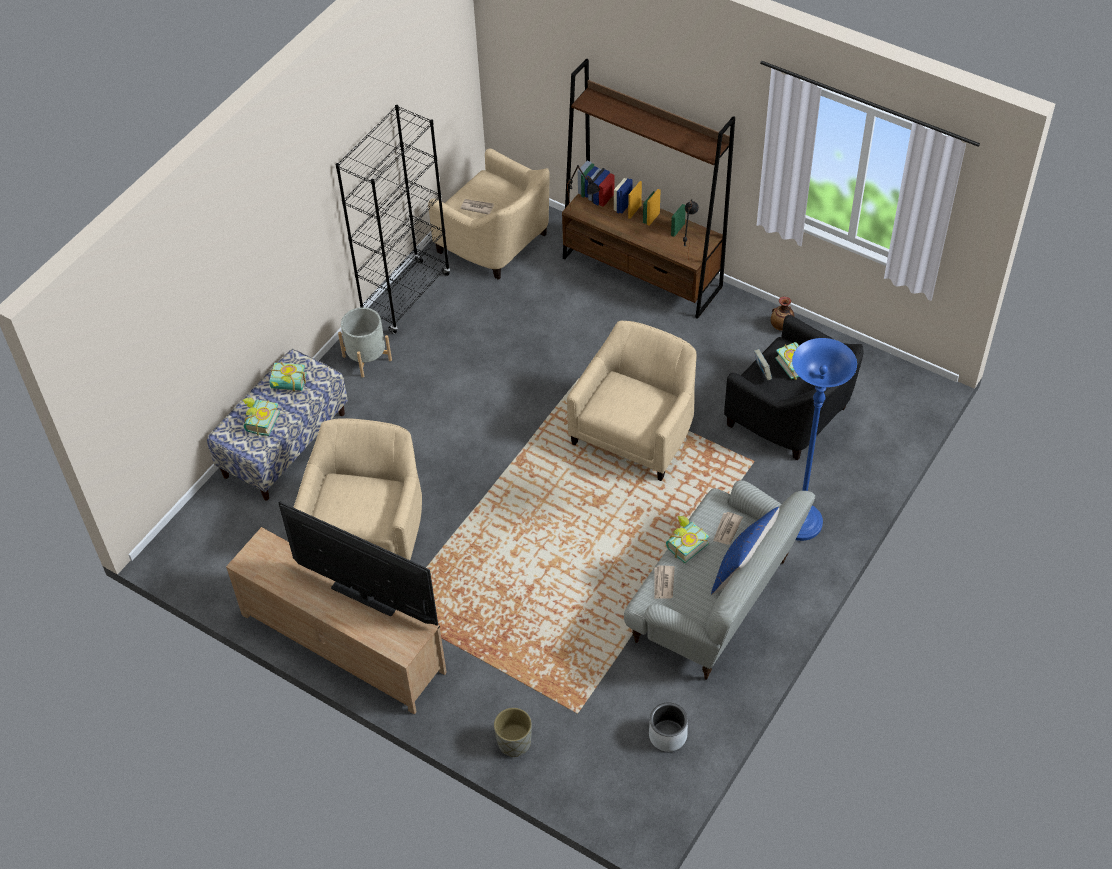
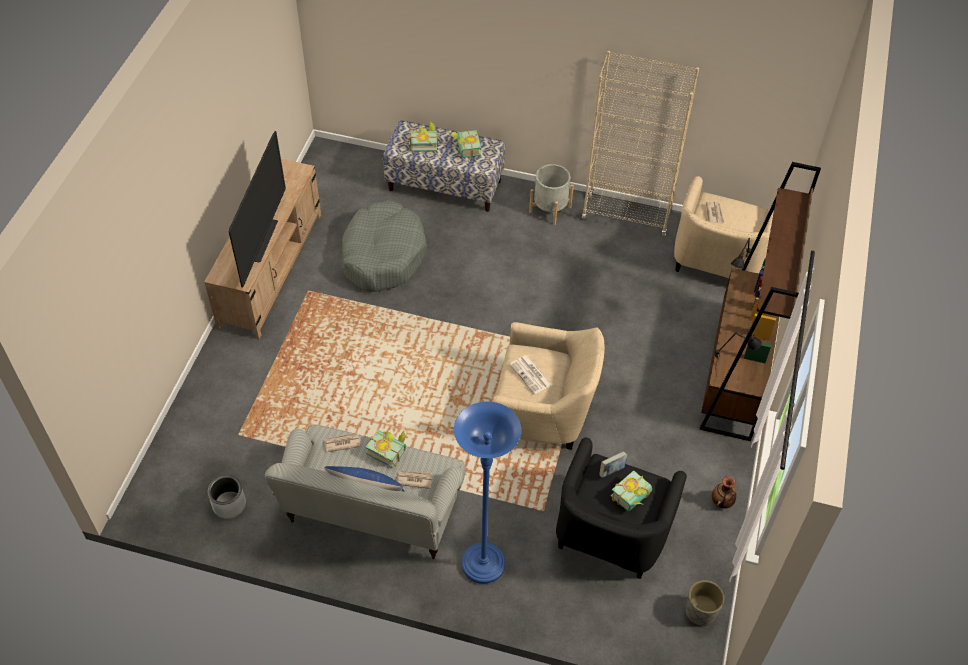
camera: 70 degrees right, 0 degrees up
(368, 526) = (383, 255): beige armchair -> grey dog bed
(406, 296) = (626, 216): black bookcase -> beige bookcase
(514, 742) = (203, 398): grey planter -> grey planter (700, 611)
(631, 404) = (531, 375): none -> newspaper

